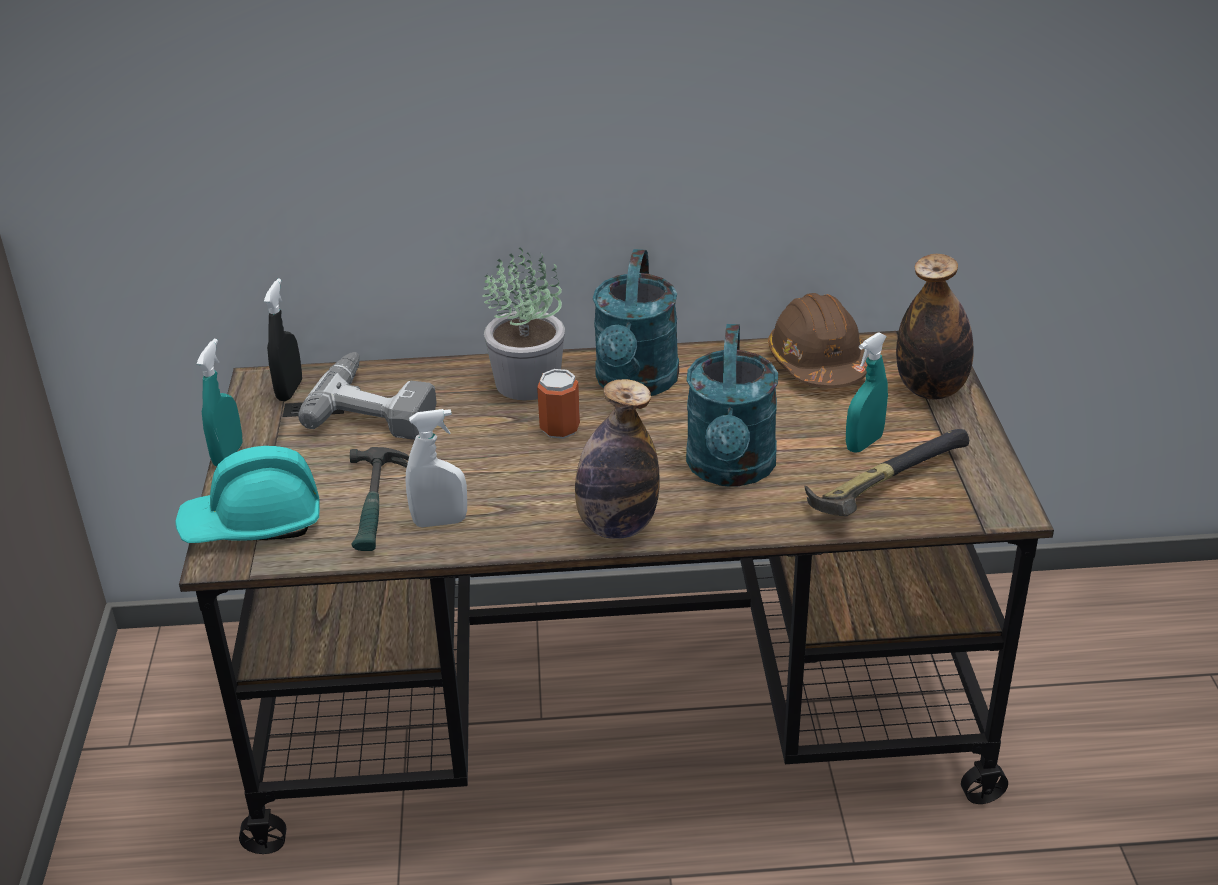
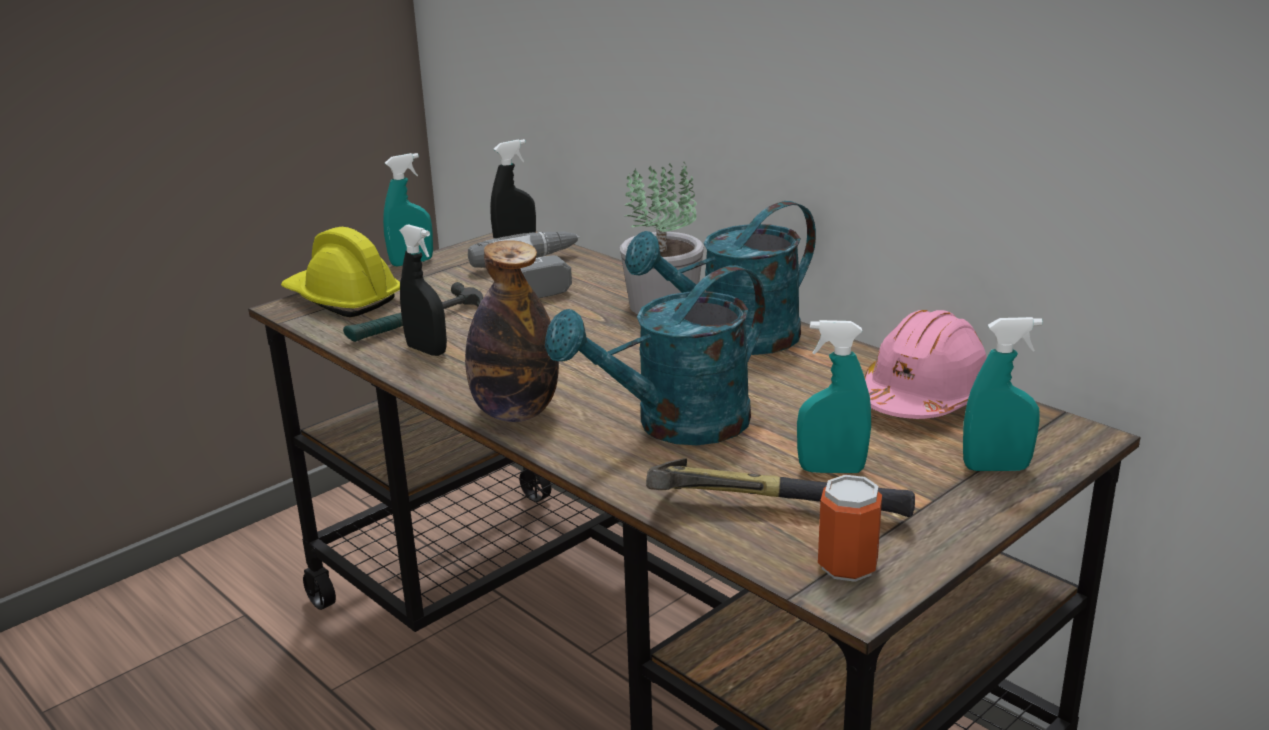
camera: 50 degrees right, 10 degrees down
(253, 524) = (342, 299): turquoise hard hat -> yellow hard hat
(440, 522) = (427, 350): white spray bottle -> black spray bottle
(560, 428) = (619, 340): can -> can (847, 566)
(817, 363) = (923, 397): brown hard hat -> pink hard hat
(931, 390) = (996, 468): bottle -> turquoise spray bottle

